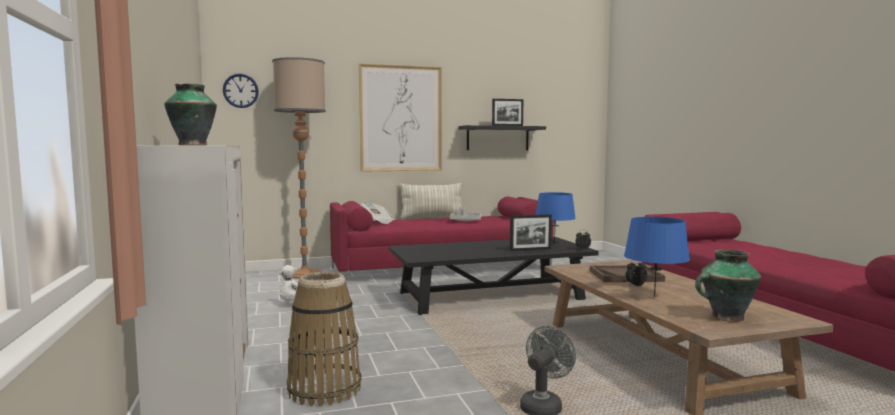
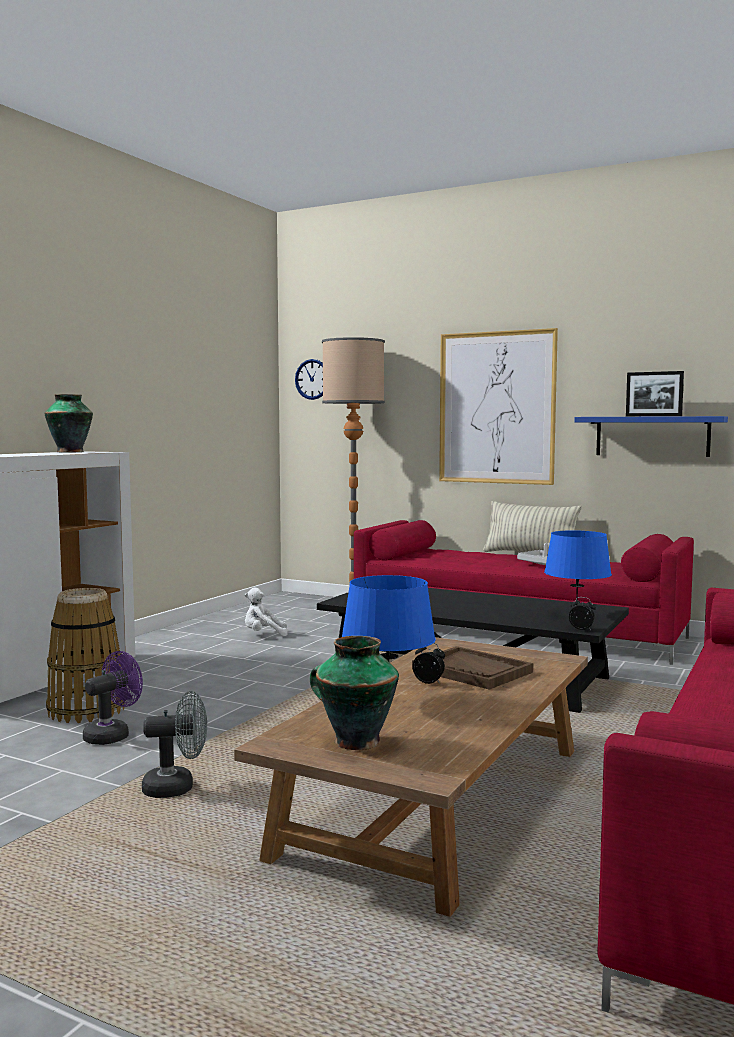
camera: 45 degrees right, 0 degrees up
(377, 222) = (435, 552): newspaper -> none
(402, 396) = (112, 735): none -> purple fan
(497, 138) = (652, 436): black shelf -> blue shelf
(530, 249) = (508, 616): picture frame -> none

